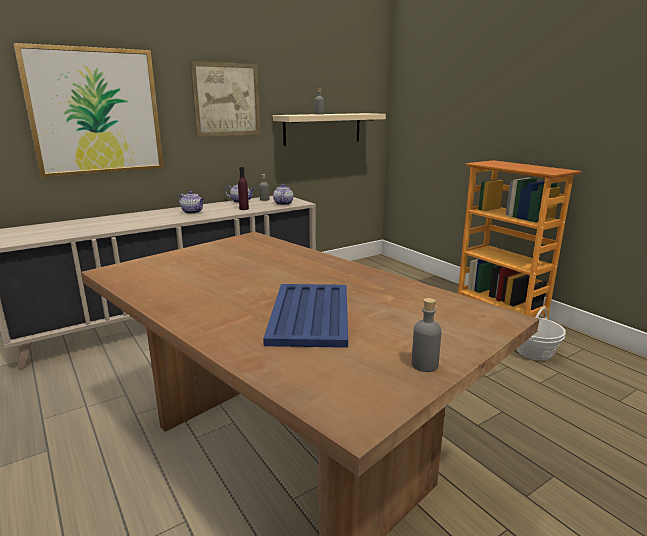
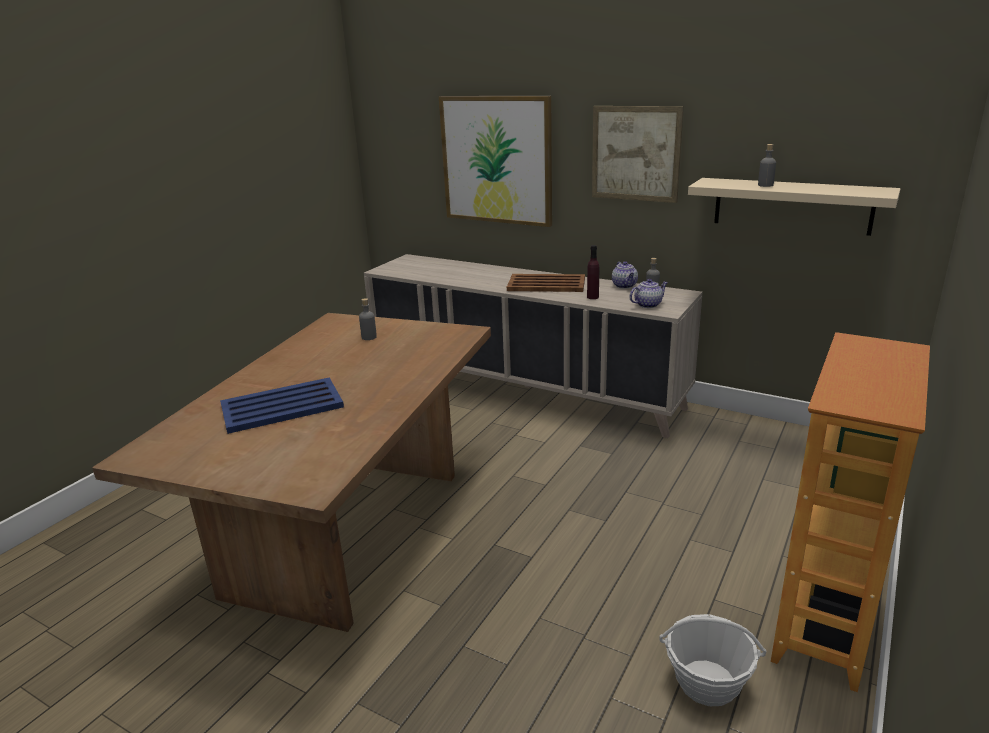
camera: 65 degrees right, 5 degrees up
(193, 212) = (547, 284): teapot -> brown tray
(424, 365) = (205, 467): grey bottle -> grey bottle (369, 337)

